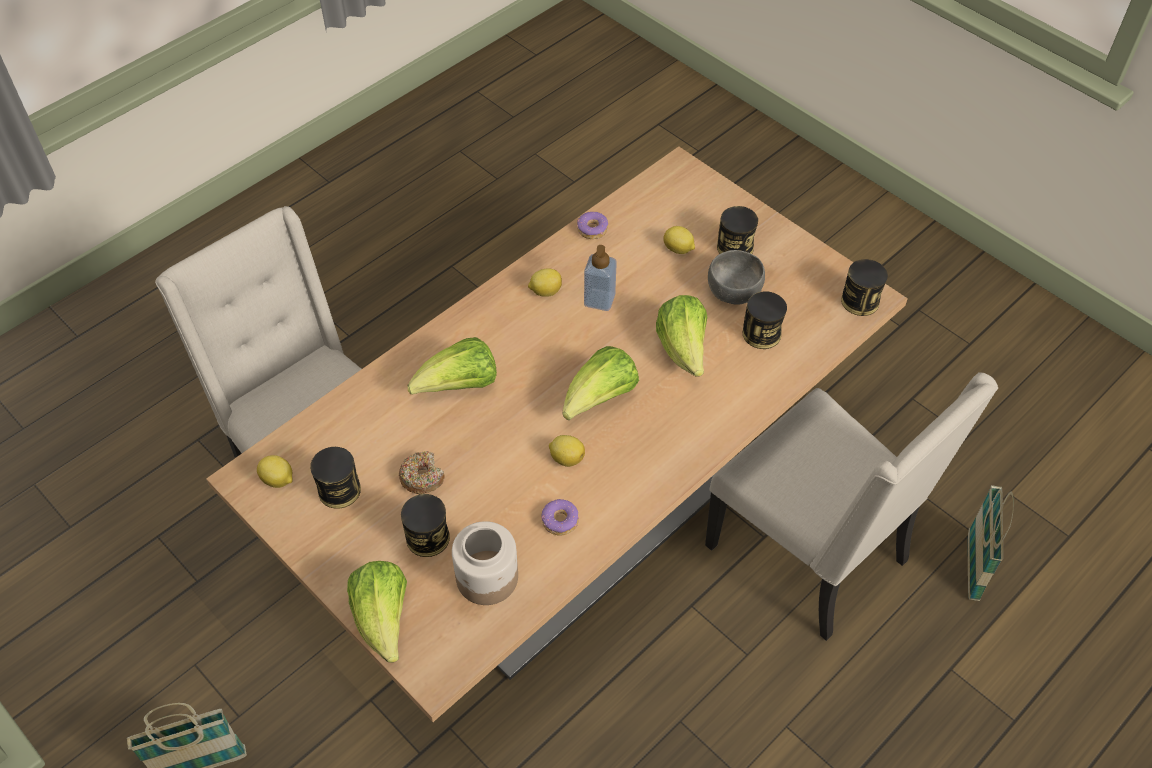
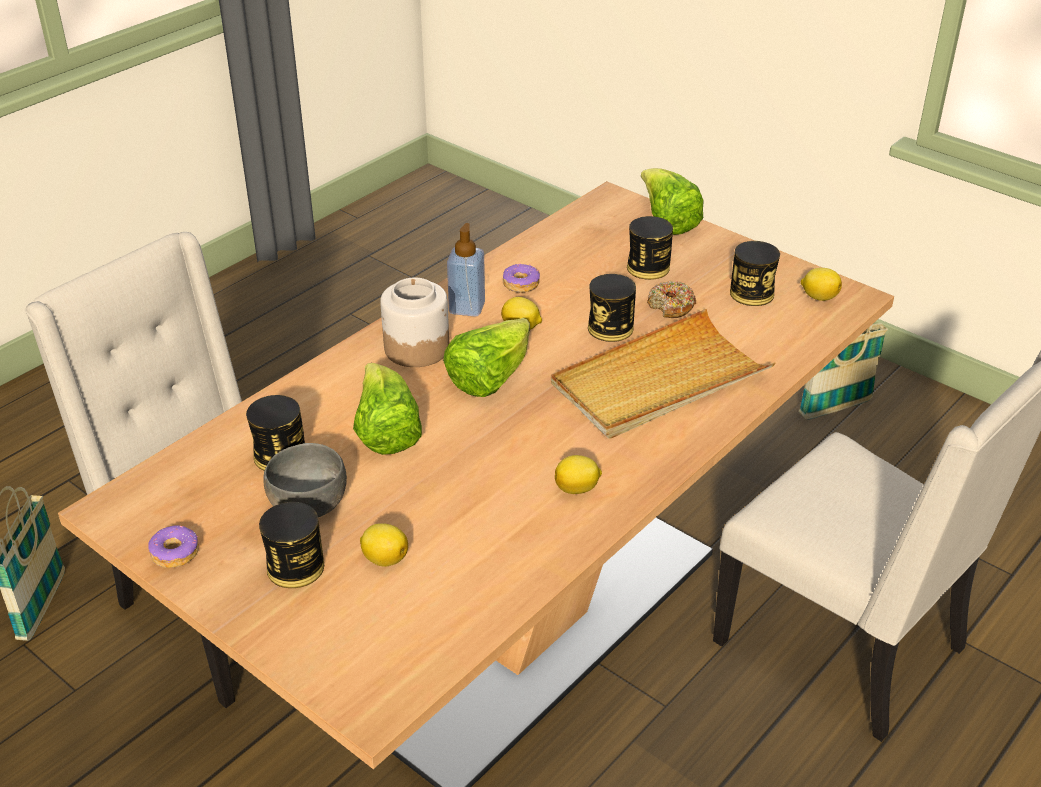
camera: 175 degrees right, 15 degrees down
(459, 386) = (659, 381): lettuce -> beige tray
(487, 578) = (583, 247): jar -> jar (416, 348)
(592, 230) = (520, 581): donut -> donut (175, 553)
(599, 300) = (500, 482): soap dispenser -> soap dispenser (467, 307)
(860, 301) = (129, 503): can -> can (610, 328)

